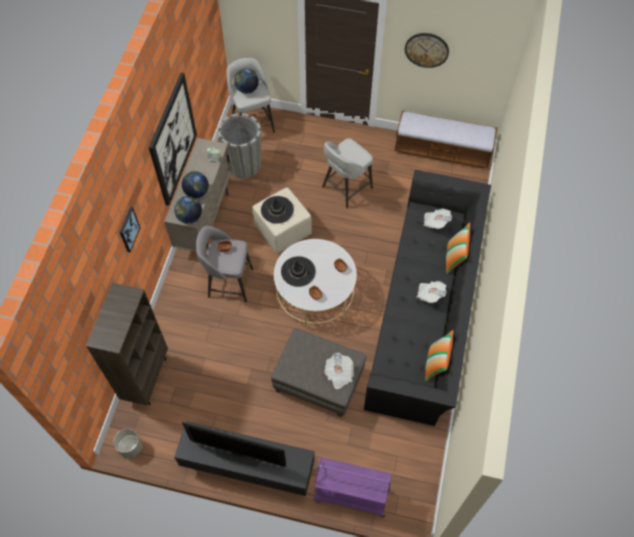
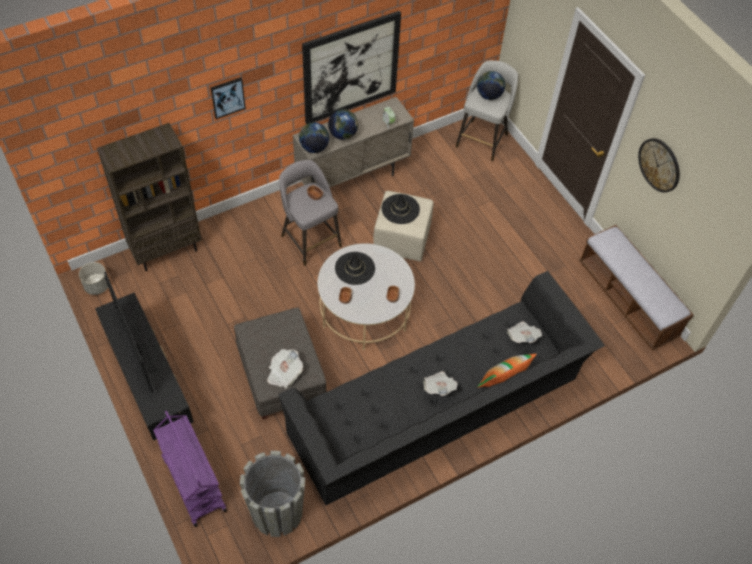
camera: 45 degrees right, 5 degrees down
(244, 165) = (434, 164): grey planter -> grey planter (277, 512)
(346, 188) = (497, 254): grey stool -> none
(436, 364) = (371, 446): pillow -> none

